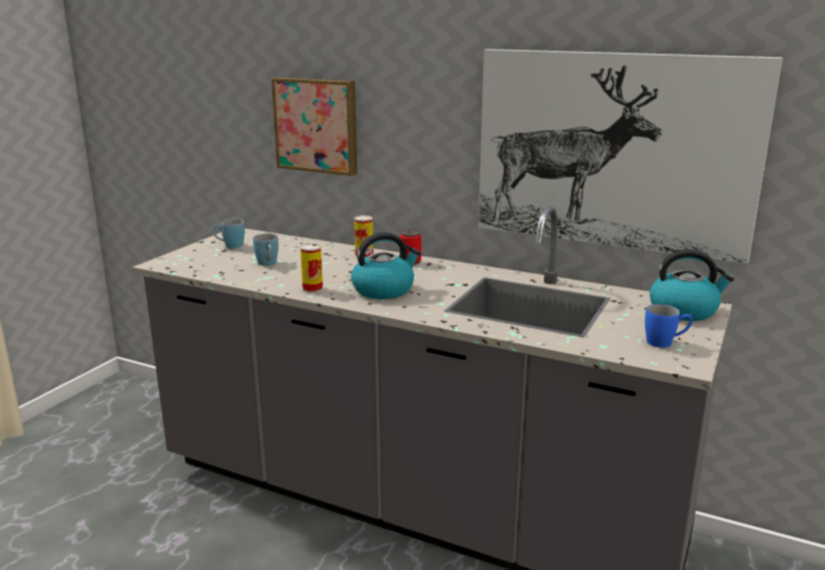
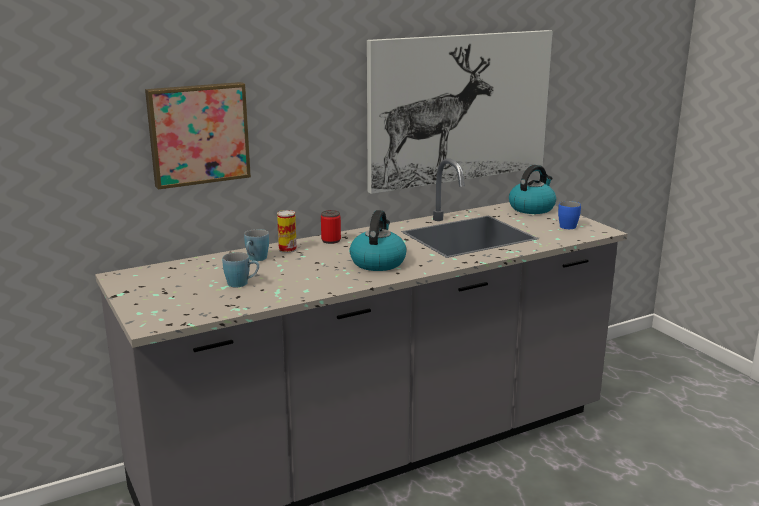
camera: 55 degrees left, 0 degrees up
(229, 246) = (157, 287): blue mug -> blue mug (255, 259)
(312, 288) = (335, 282): can -> none

